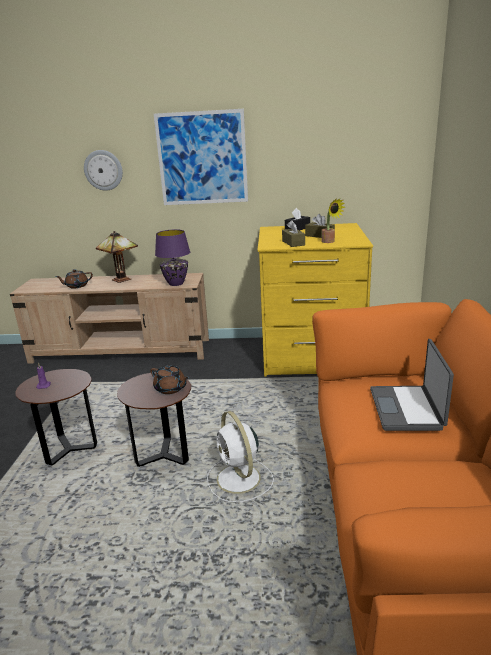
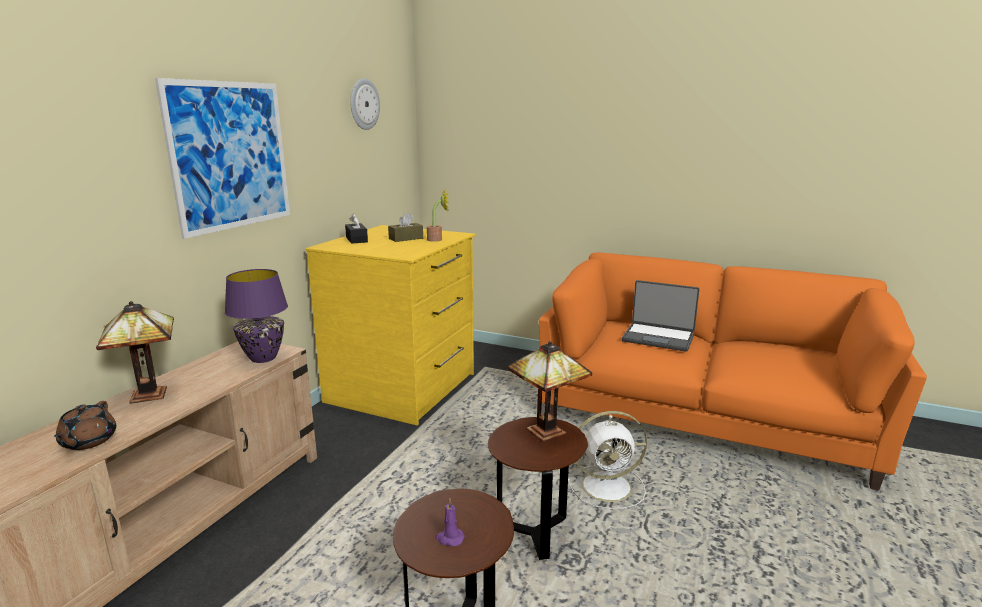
camera: 70 degrees left, 5 degrees down
(103, 170) = (63, 185): wall clock -> wall clock (364, 104)
(170, 389) = (547, 430): brown teapot -> table lamp
(293, 243) = (416, 248): brown tissue box -> none

